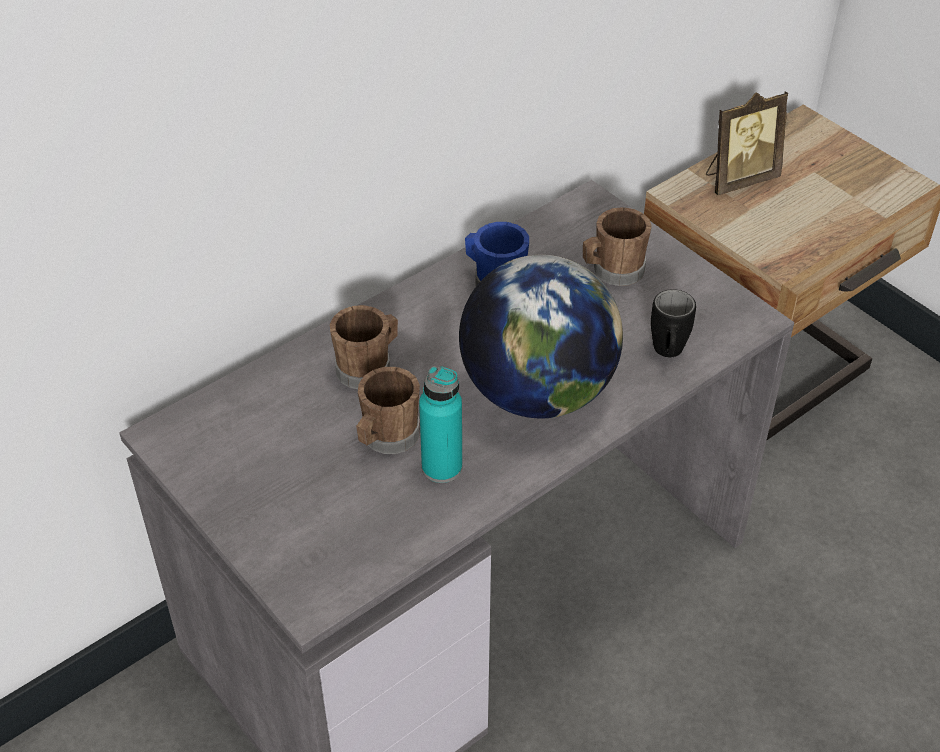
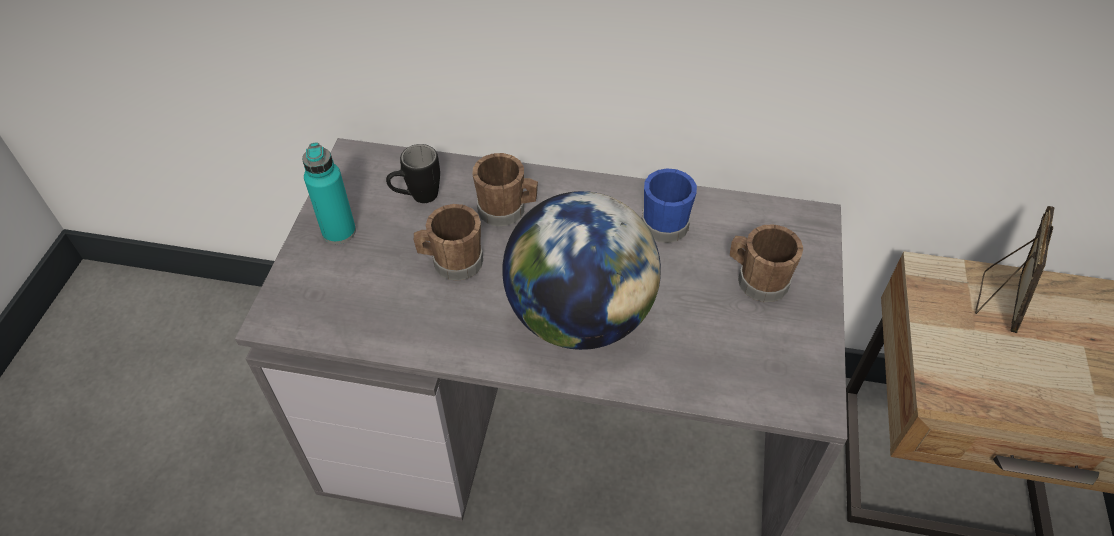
camera: 50 degrees right, 5 degrees up
(442, 467) = (453, 309): turquoise bottle -> turquoise bottle (339, 231)
(668, 354) = (707, 372): black mug -> black mug (417, 198)
(739, 179) = (999, 300): picture frame -> picture frame turned 90 degrees counterclockwise

